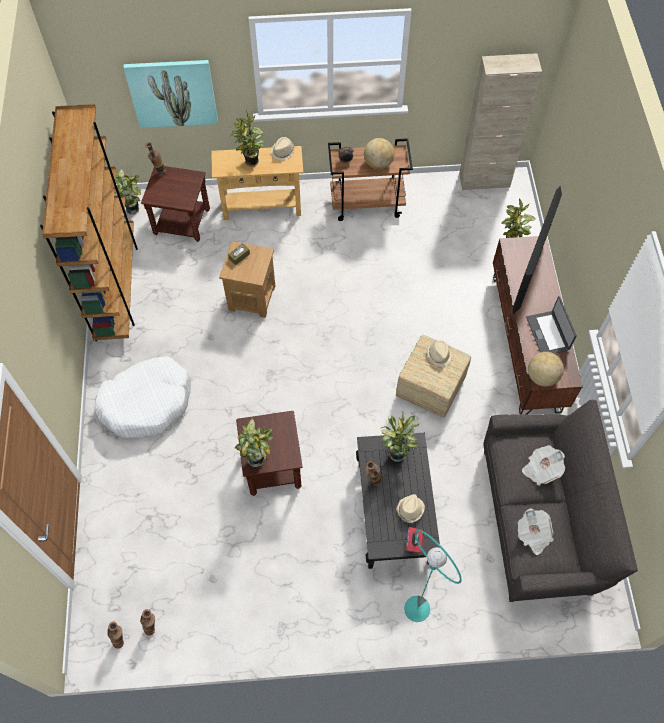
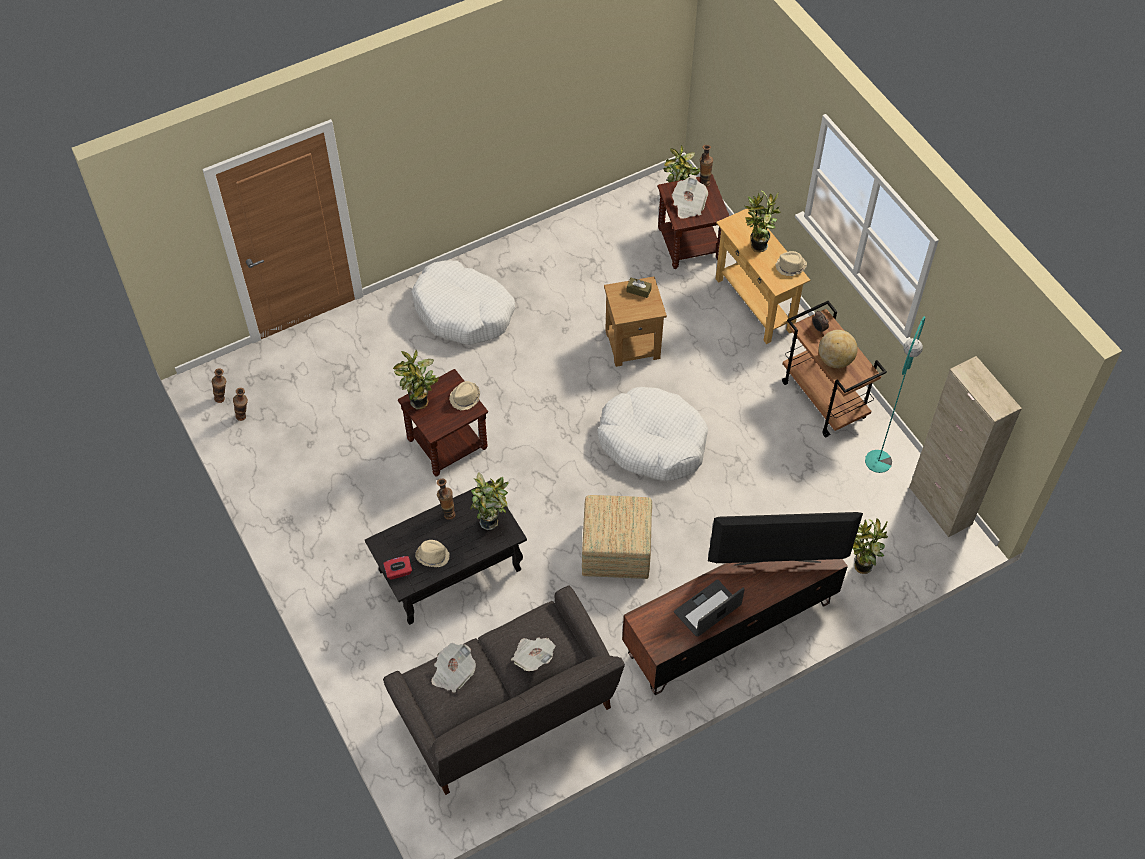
camera: 65 degrees right, 5 degrees down
(117, 287) = (578, 228): brown bookcase -> none
(172, 93) = (756, 125): picture -> none
(175, 192) = (688, 205): none -> newspaper
(347, 322) = (652, 442): none -> white dog bed
(417, 609) = (356, 629): turquoise floor lamp -> turquoise floor lamp (878, 461)
(439, 355) = (631, 521): beige hat -> beige hat (465, 398)
(541, 377) = (646, 620): globe -> none

